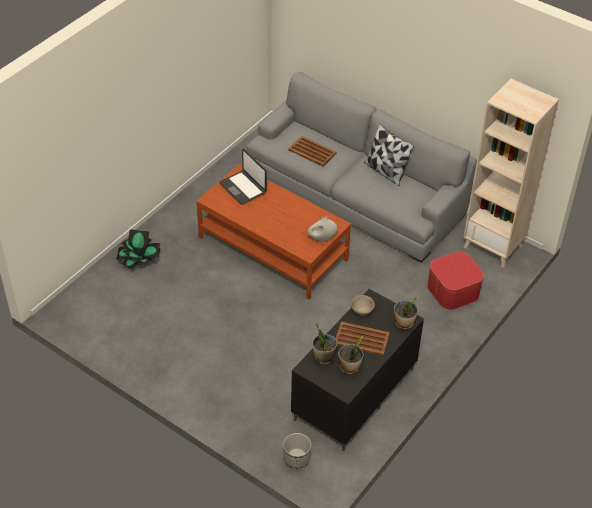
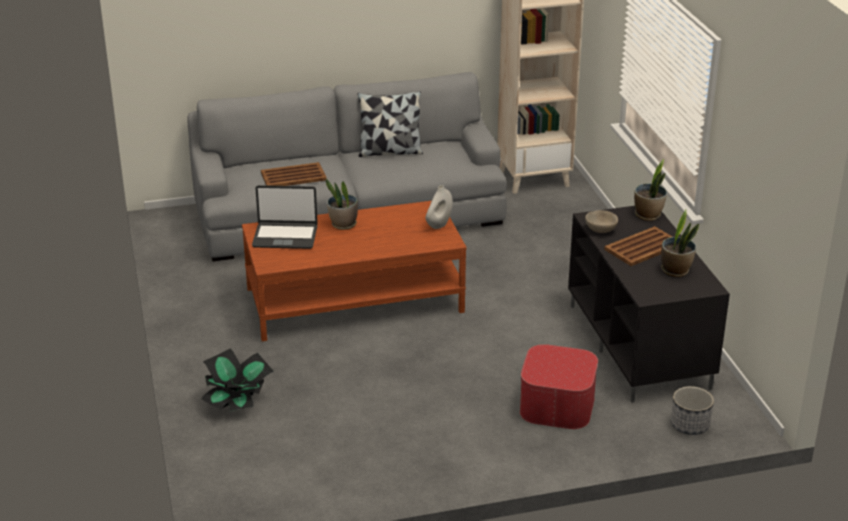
camera: 50 degrees left, 15 degrees down
(324, 357) = (642, 279): potted plant -> potted plant (343, 224)
(453, 290) = (563, 225): ottoman -> ottoman (557, 405)

